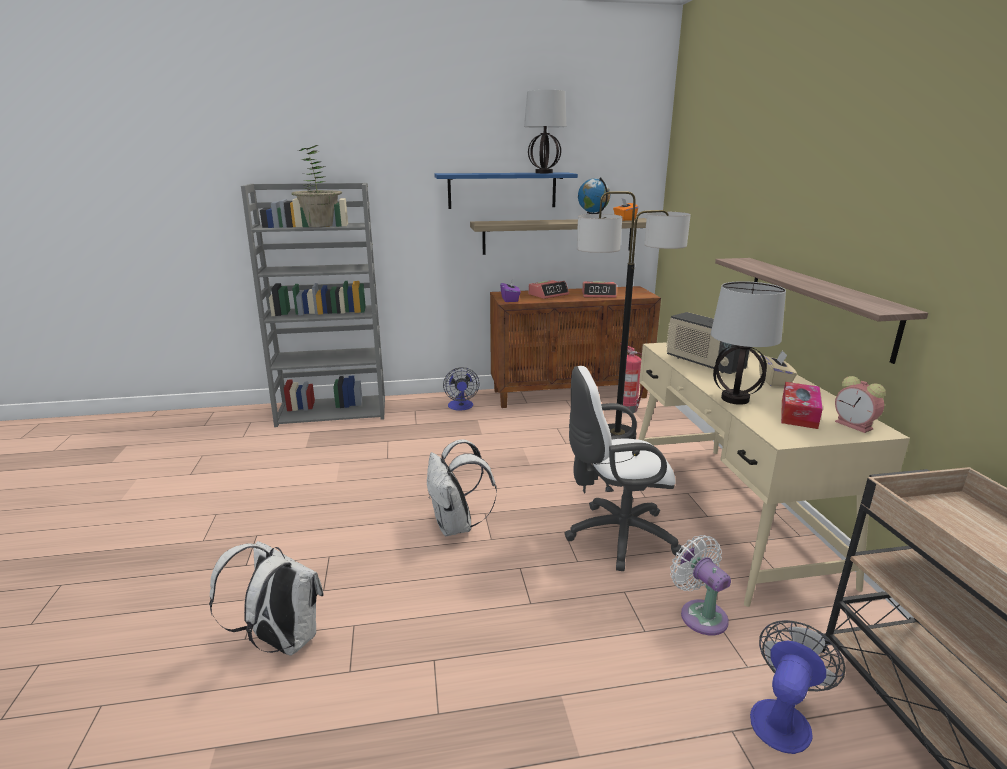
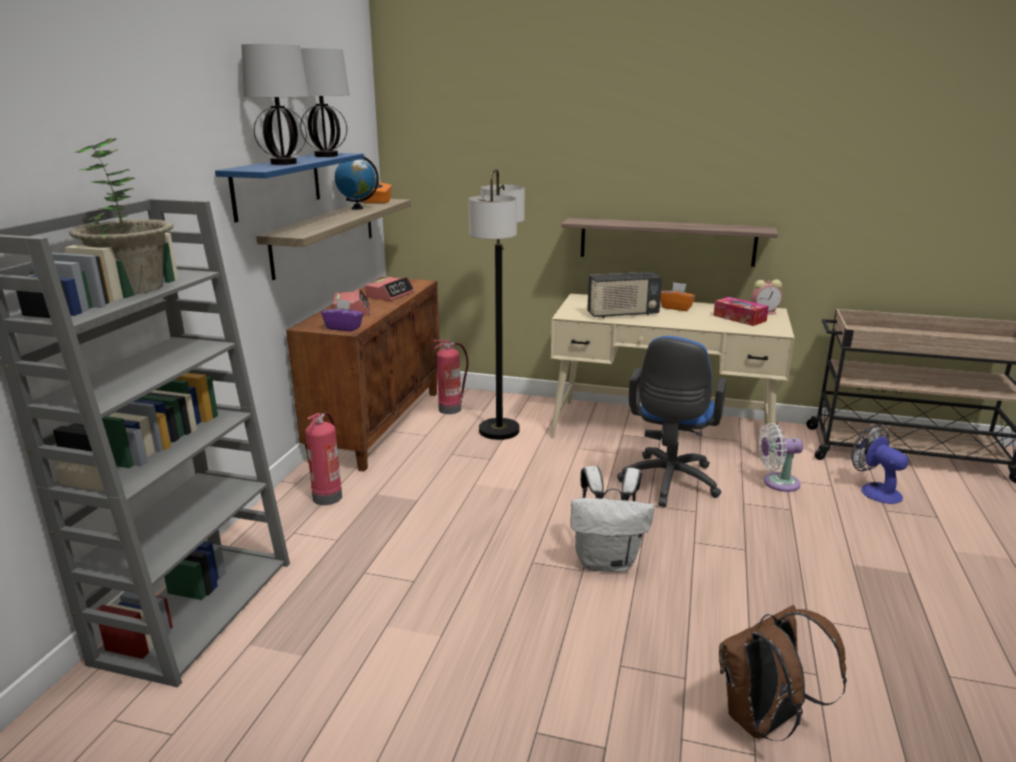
camera: 65 degrees left, 0 degrees up
(281, 641) = (764, 722): white backpack -> brown backpack
(461, 407) = (327, 496): fan -> fire extinguisher
(615, 536) = (668, 484): white office chair -> blue office chair
(736, 399) = (704, 325): table lamp -> table lamp (284, 163)
(775, 381) = (676, 308): beige tissue box -> orange tissue box

